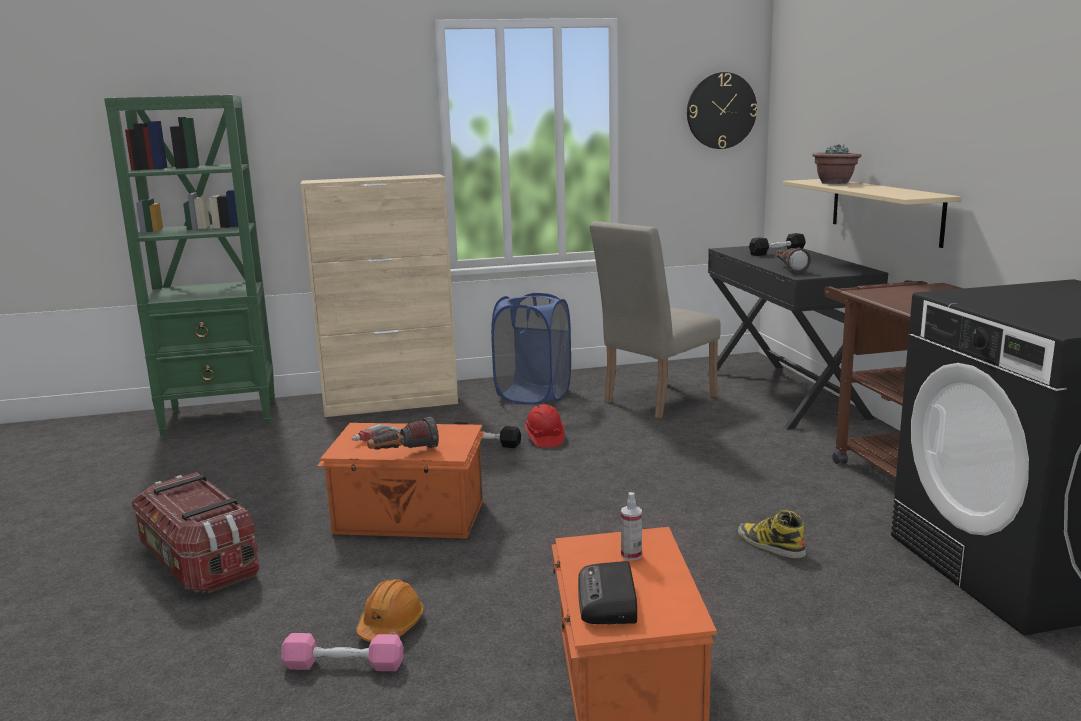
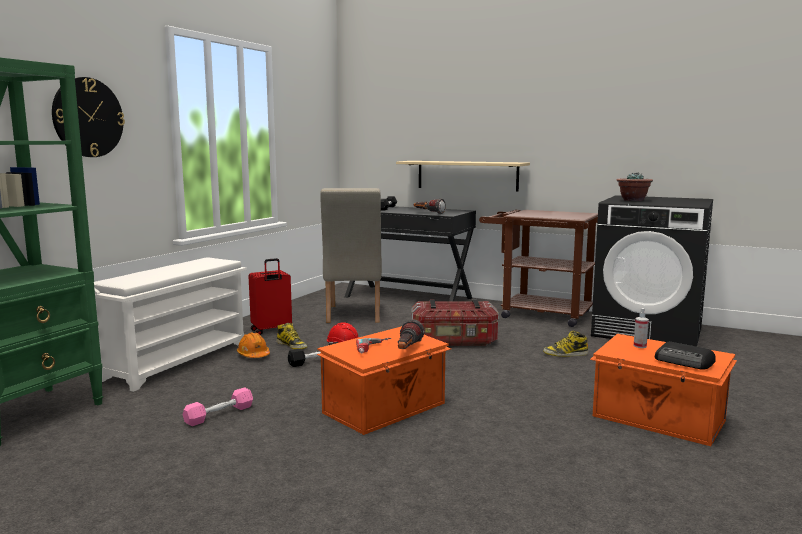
camera: 50 degrees left, 5 degrees down
(198, 562) = (321, 488): storage box -> storage box (454, 341)
(344, 665) = (556, 476): pink dumbbell -> pink dumbbell (219, 414)
(391, 404) = (176, 361): beige cabinet -> white shoe rack
(391, 625) = (524, 451): orange hard hat -> orange hard hat (253, 355)
(509, 418) = (292, 345): none -> boot
(533, 395) = (271, 330): blue laundry basket -> red suitcase
(721, 111) = (320, 118): wall clock -> wall clock (88, 117)
(834, 183) = (433, 161): potted plant -> potted plant (633, 200)

